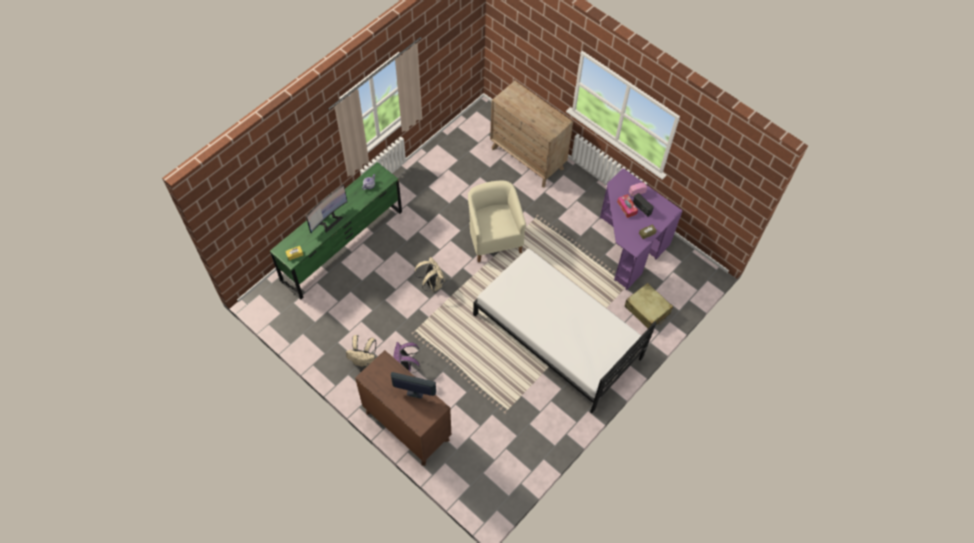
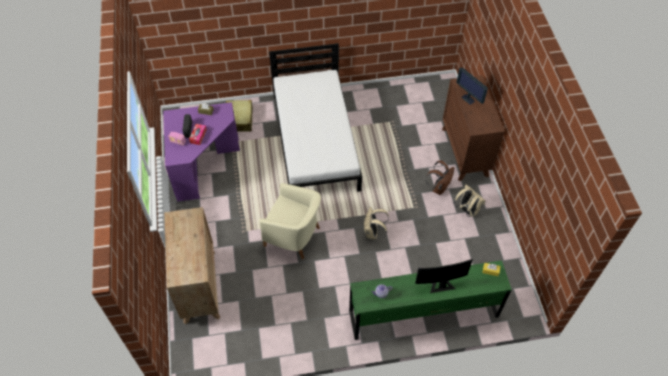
camera: 140 degrees left, 5 degrees down
(405, 367) = (439, 187): purple backpack -> brown backpack
(494, 238) = (293, 236): beige armchair -> beige armchair turned 90 degrees counterclockwise

